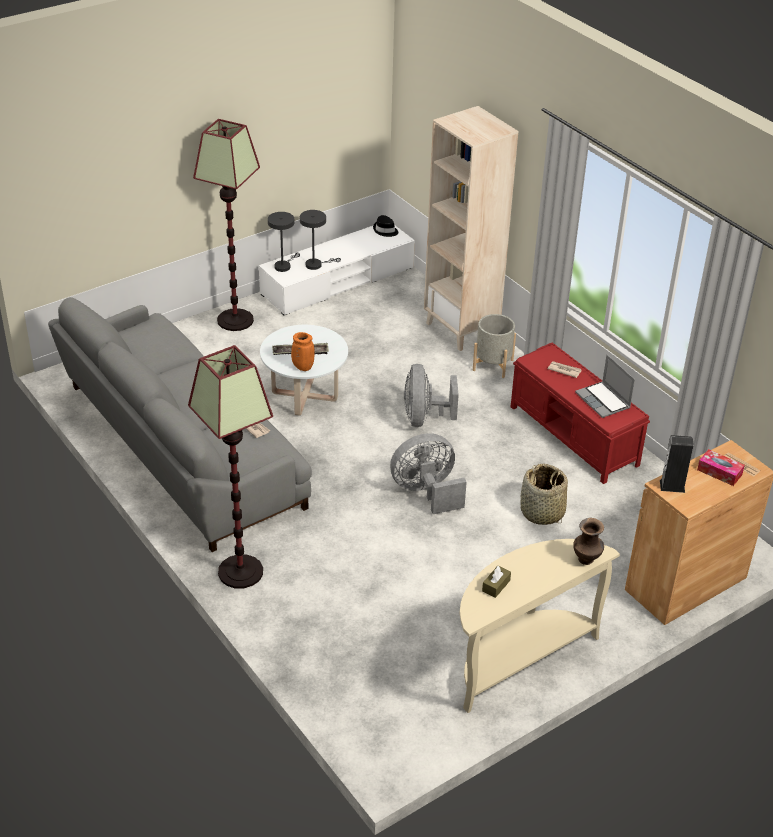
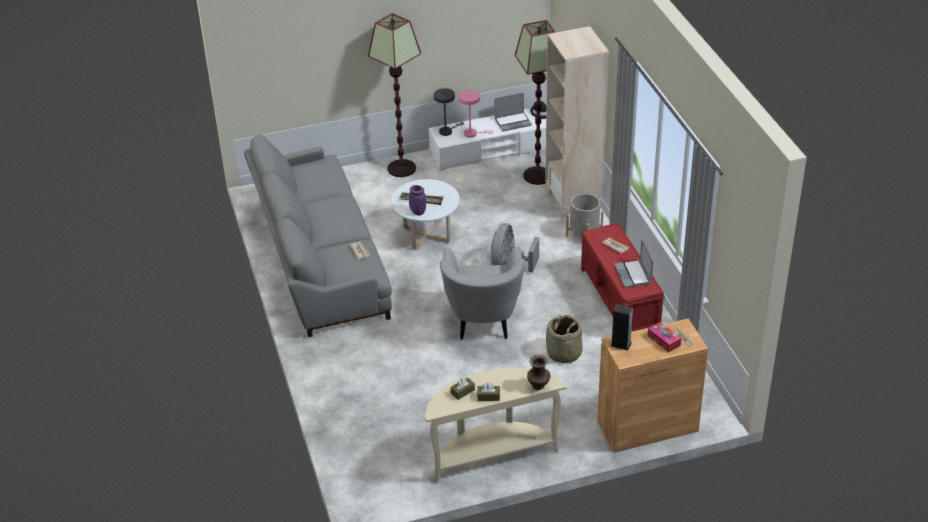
camera: 20 degrees right, 0 degrees up
(240, 572) = (321, 354): floor lamp -> floor lamp (537, 176)
(302, 367) = (417, 212): orange vase -> purple vase
(316, 264) = (472, 133): grey table lamp -> pink table lamp
(358, 245) = (513, 122): none -> laptop
(426, 492) = (483, 322): grey fan -> grey armchair
(532, 585) = (488, 396): none -> brown tissue box

